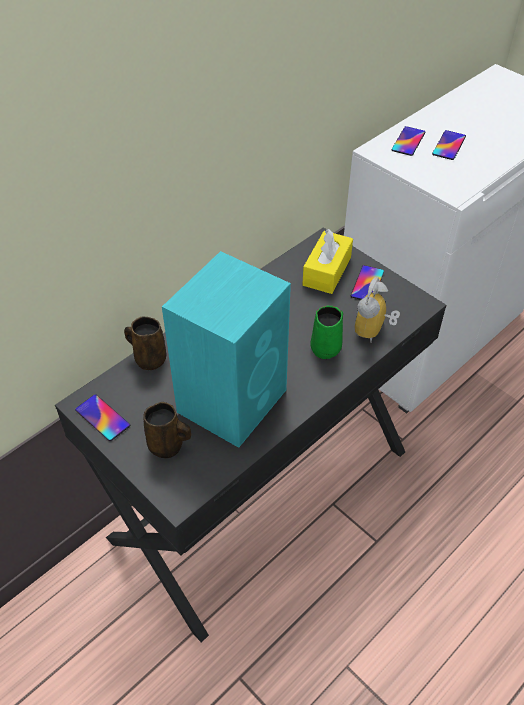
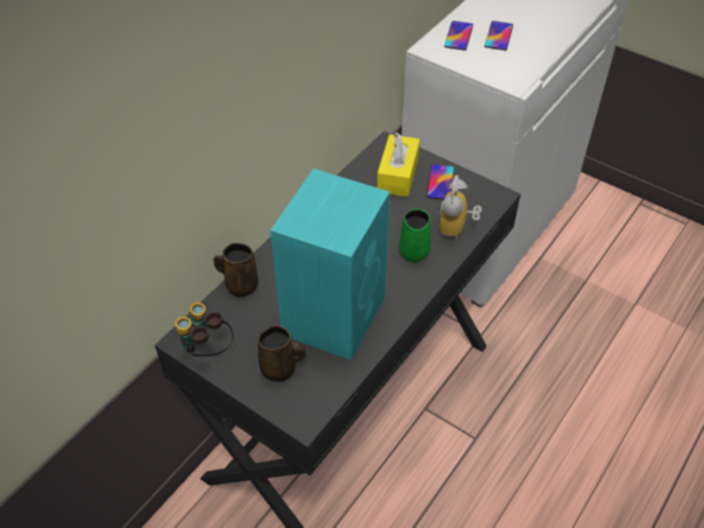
camera: 10 degrees left, 0 degrees up
(102, 418) = (207, 351): phone -> binoculars

